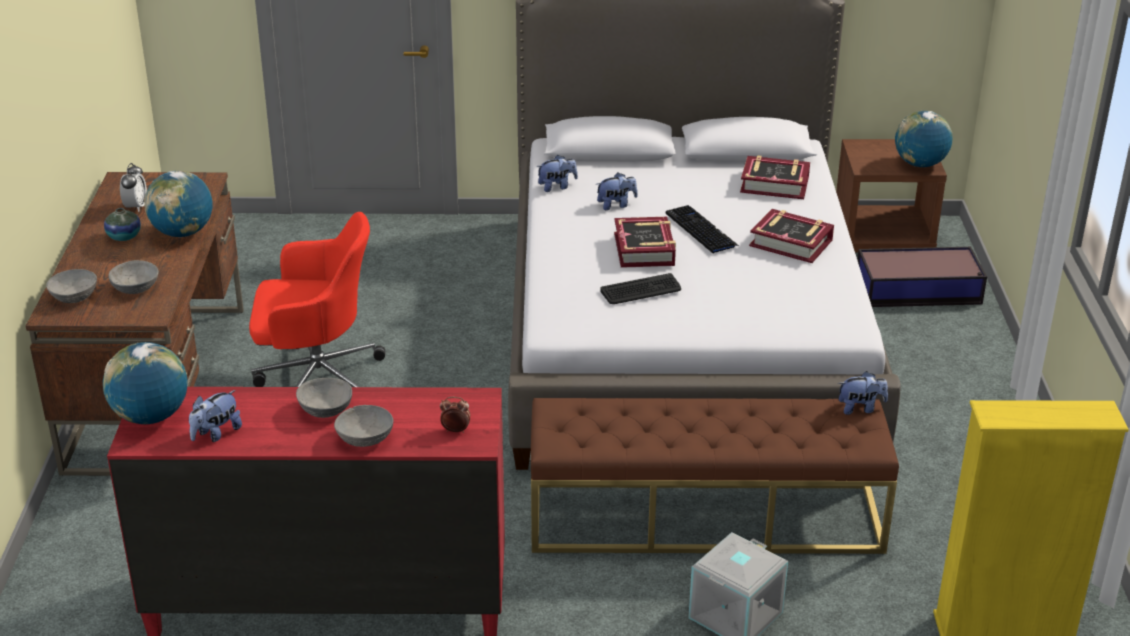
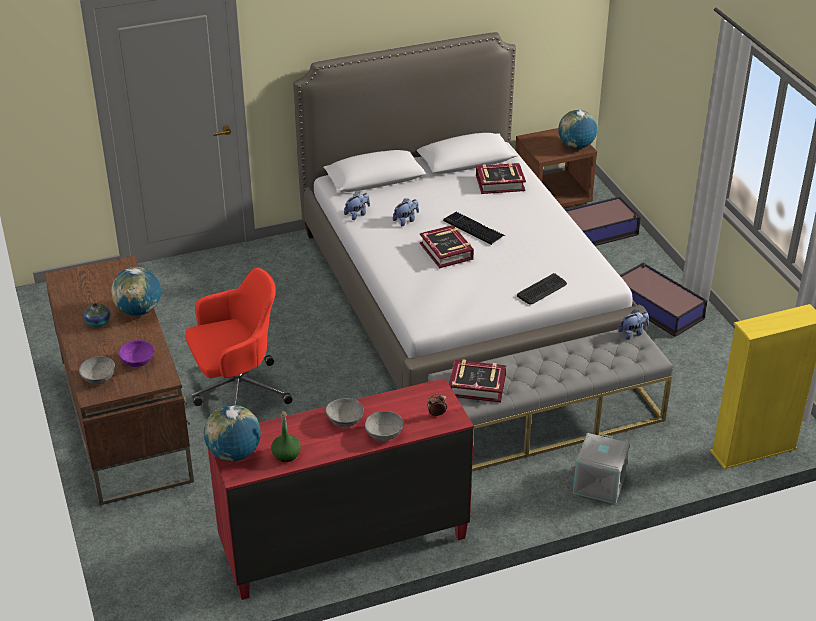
camera: 20 degrees left, 5 degrees up
(135, 288) = (137, 361): grey bowl -> purple bowl
(136, 207) = (88, 297): alarm clock -> none
(216, 433) = (286, 455): plush toy -> green bottle
(641, 290) = (463, 282): keyboard -> keyboard (542, 290)
(705, 517) = (547, 424): brown bench -> grey bench
(791, 243) = (535, 226): book -> book (477, 385)
(958, 400) = (656, 307): none -> storage box

